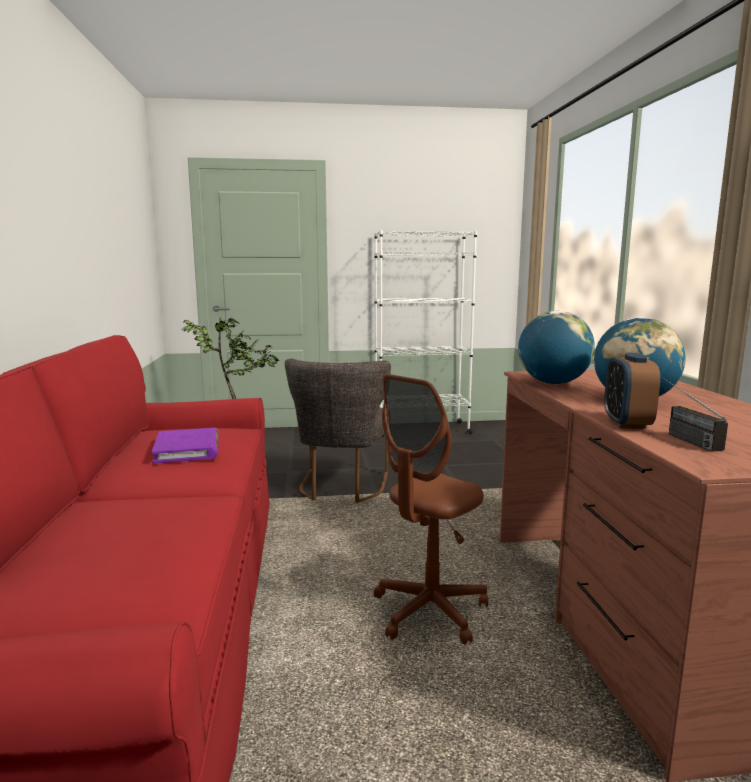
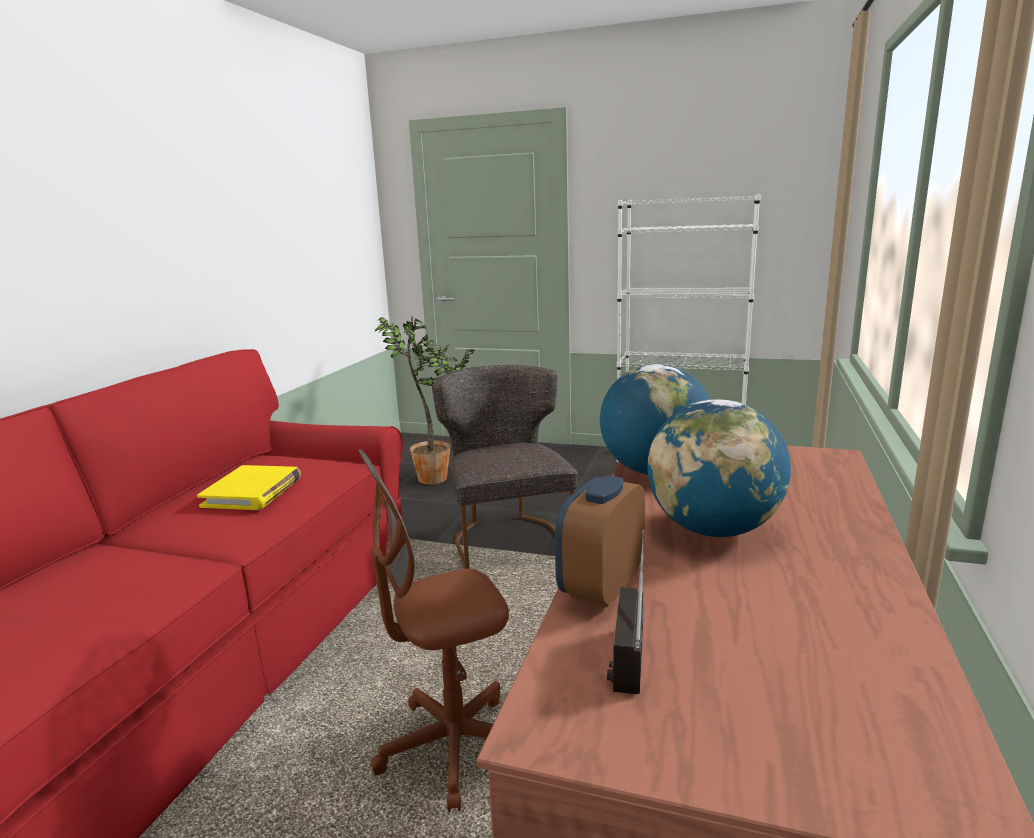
camera: 25 degrees right, 5 degrees up
(187, 449) = (252, 492): purple book -> yellow book
(341, 488) = (507, 539): grey chair -> grey chair turned 135 degrees clockwise

